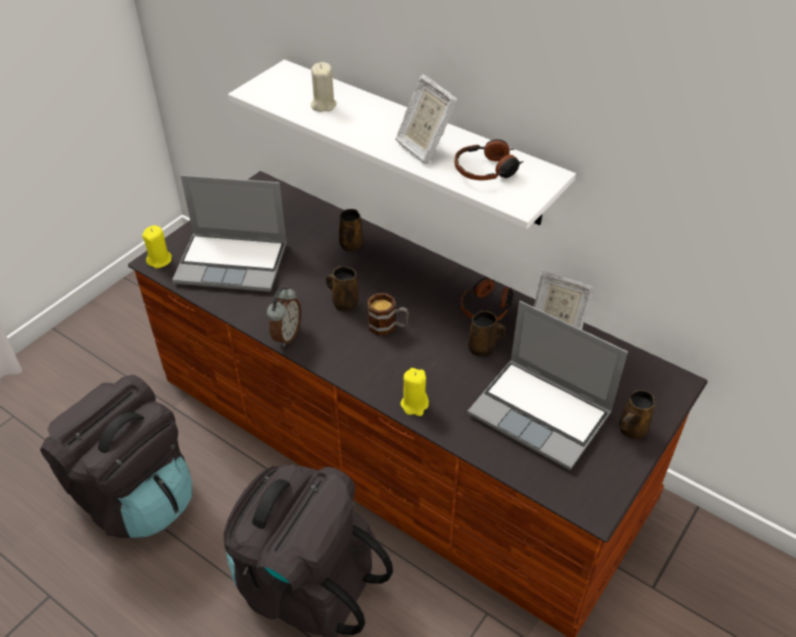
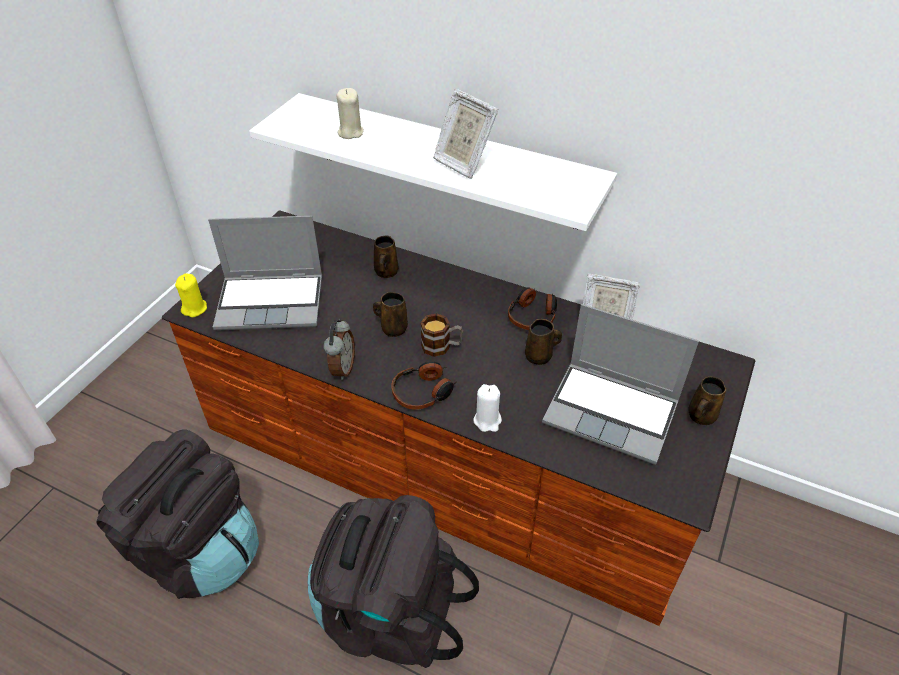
camera: 10 degrees left, 0 degrees up
(414, 404) = (487, 420): yellow candle -> white candle
(487, 170) = (531, 178): headphones -> headphones (423, 392)

